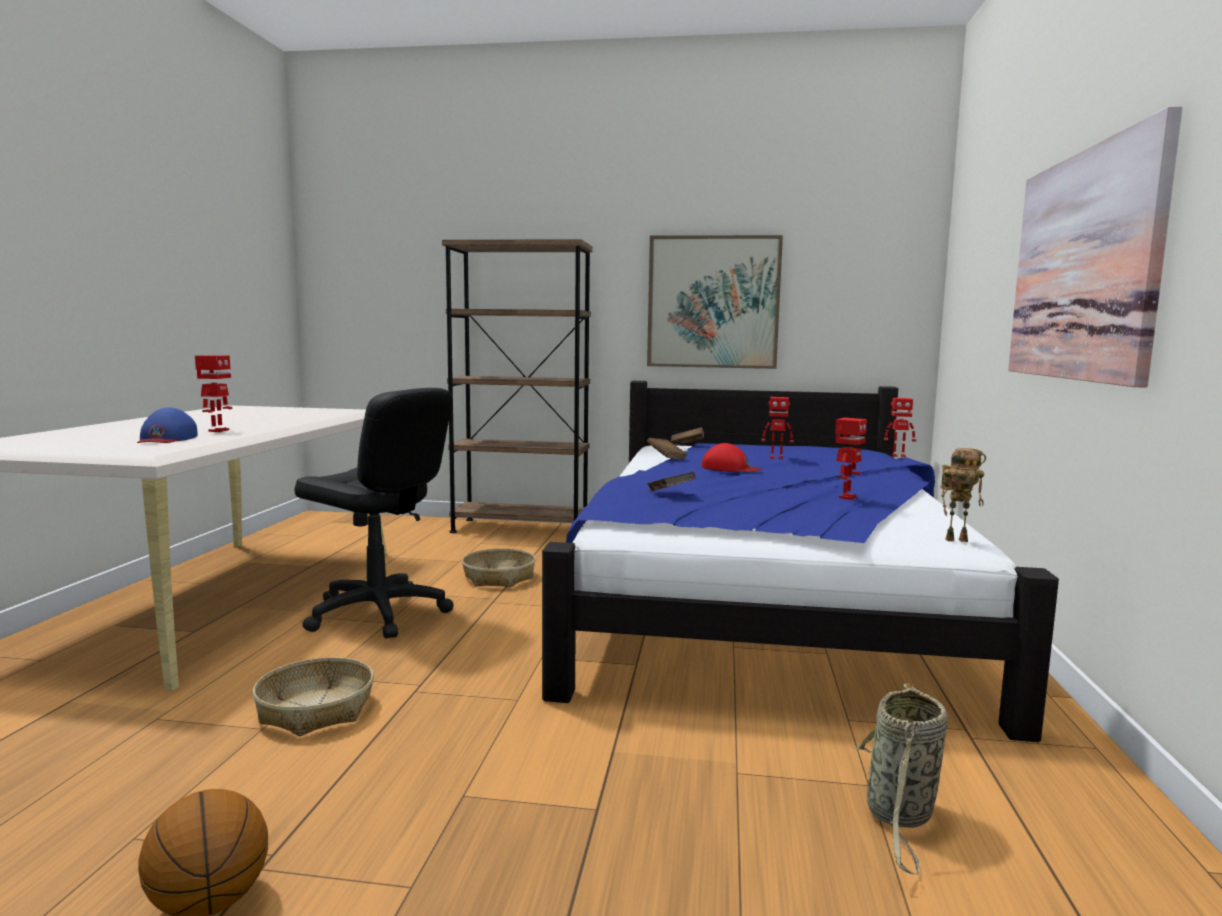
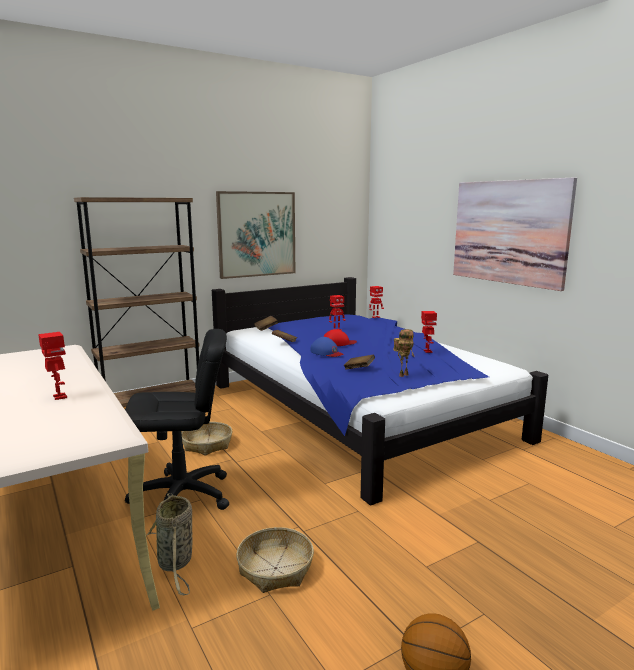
camera: 40 degrees left, 5 degrees up
(166, 439) = (59, 417): blue cap -> blue cap (326, 352)
(899, 816) = (553, 490): basket -> basket (176, 563)
(957, 540) = (499, 365): toy robot -> toy robot (403, 375)

